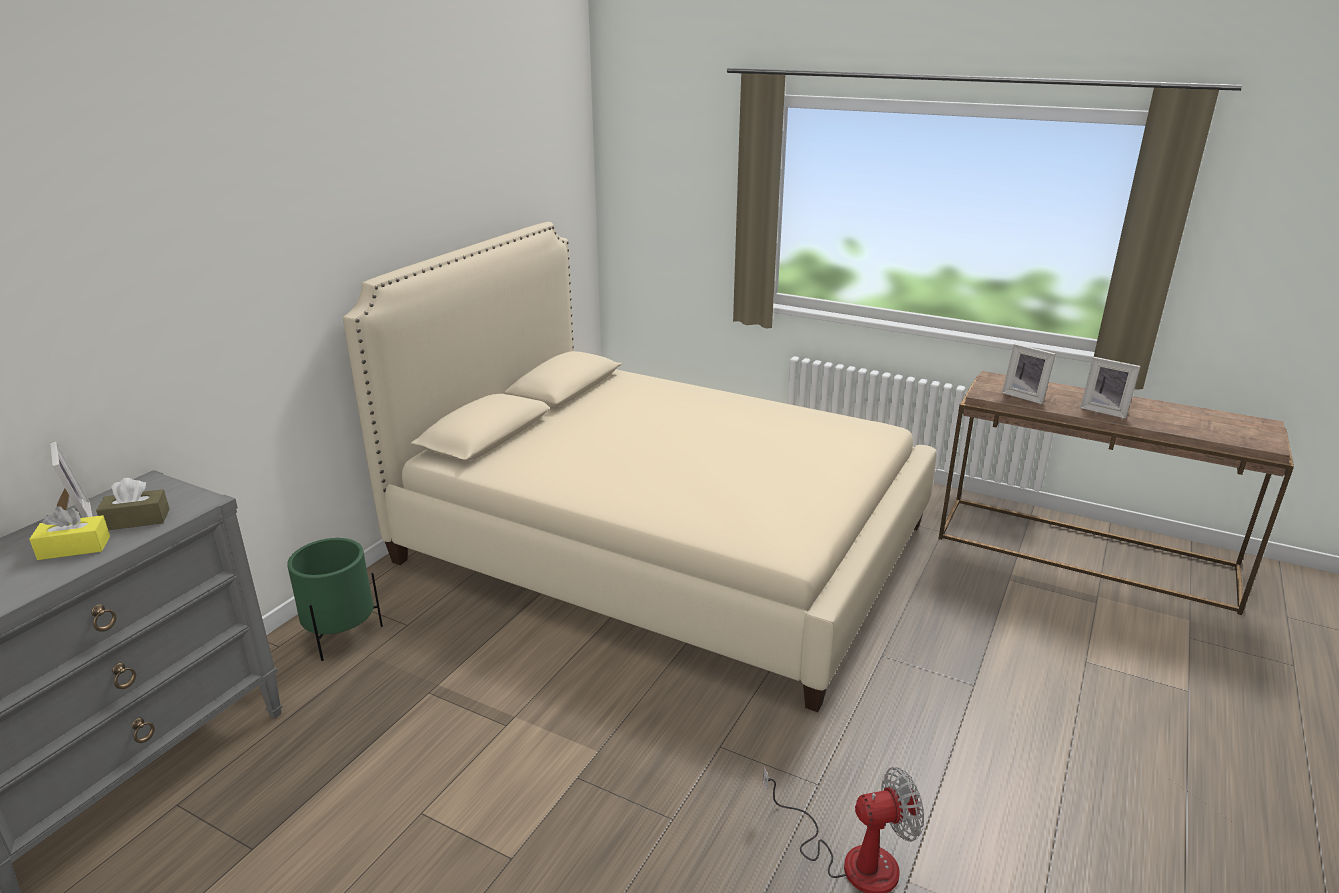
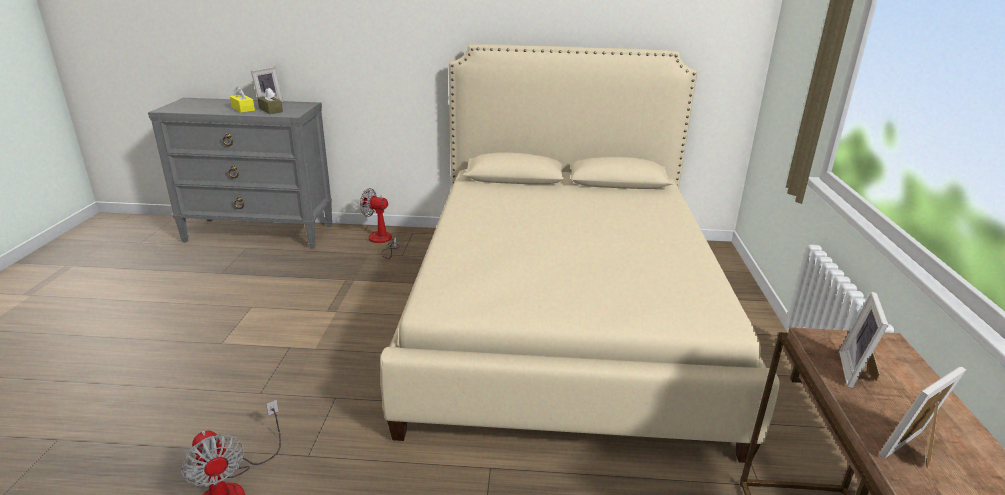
camera: 65 degrees right, 0 degrees up
(341, 635) = (382, 241): green planter -> fan
(1104, 410) = (915, 452): picture frame -> picture frame turned 45 degrees clockwise

